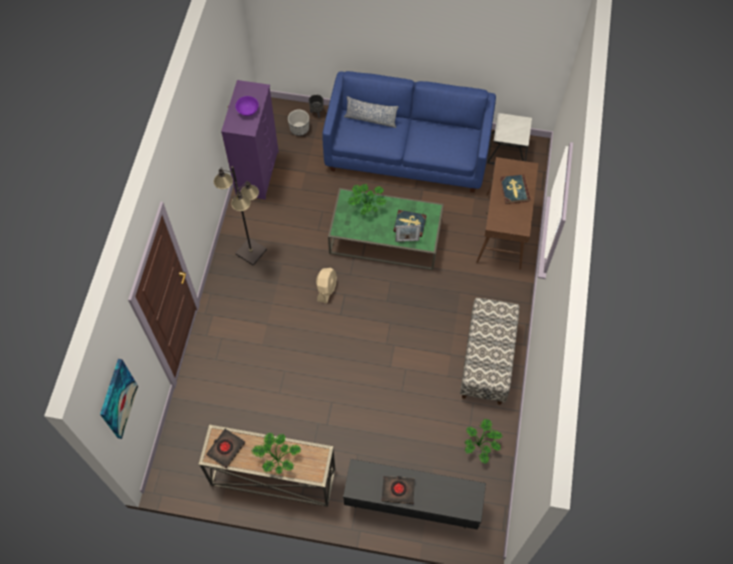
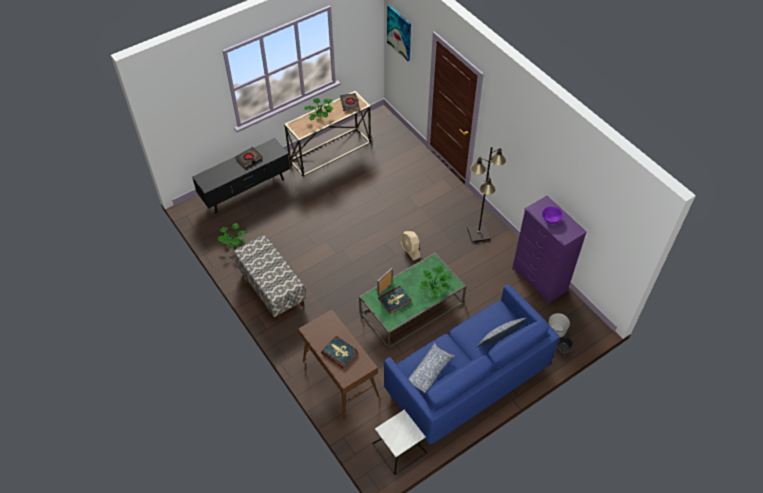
camera: 135 degrees right, 10 degrees down
(451, 139) = (430, 371): none -> pillow

